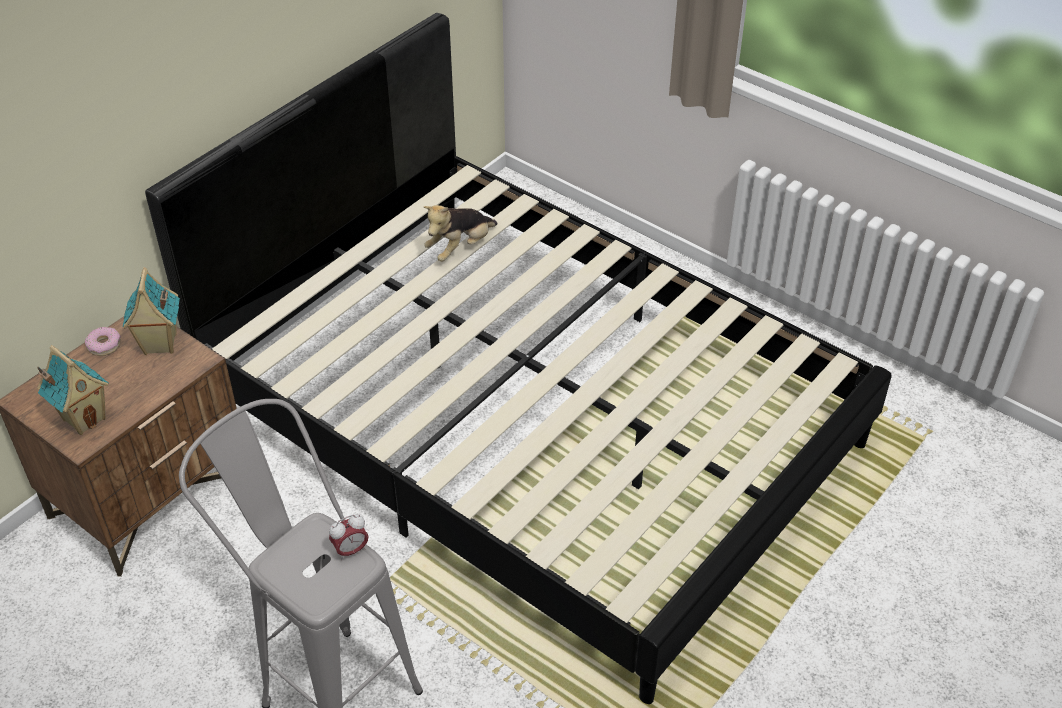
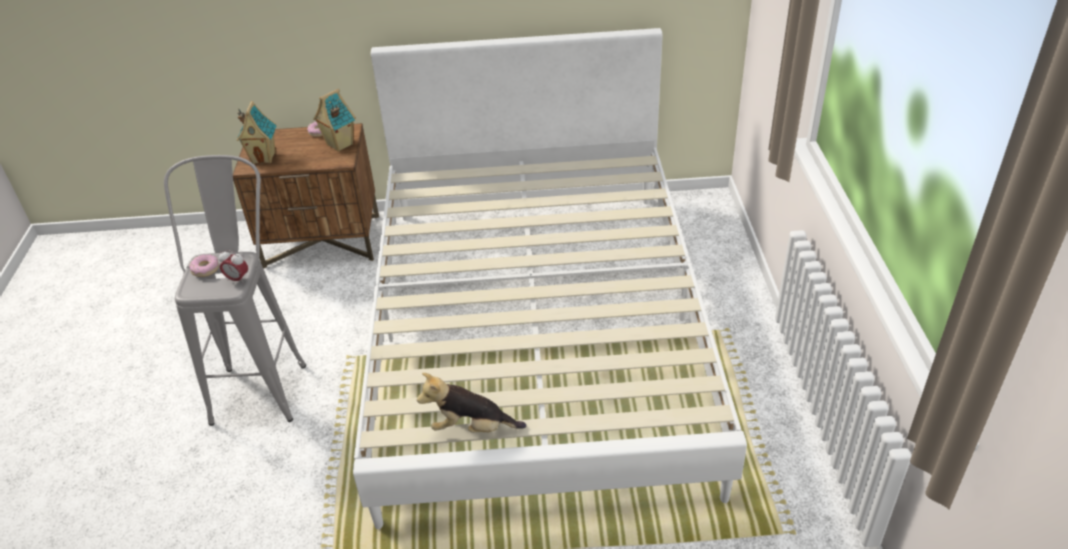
camera: 50 degrees right, 5 degrees down
(292, 569) = (205, 269): none -> donut
(460, 248) = (582, 196): plush toy -> plush toy (472, 428)
(531, 421) = (538, 332): black bed -> white bed

